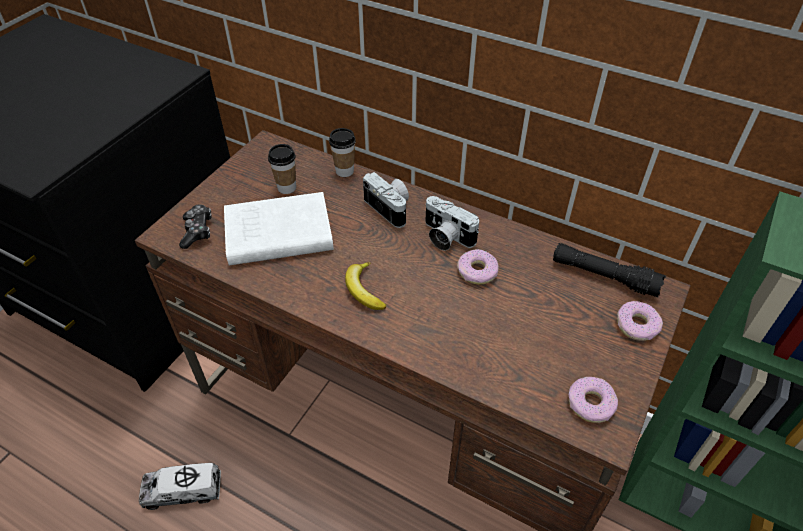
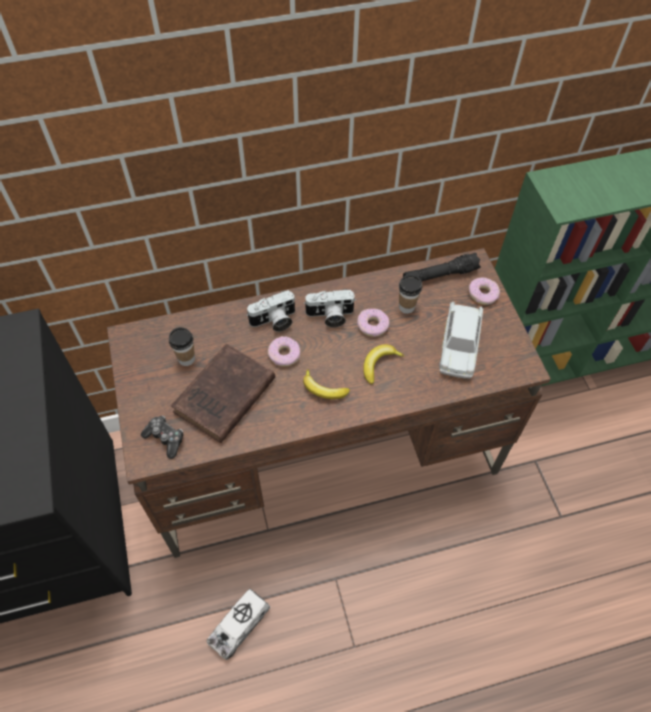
camera: 45 degrees left, 10 degrees up
(275, 234) = (223, 398): white book -> brown book
(344, 171) = (211, 316): cup -> cup (406, 307)
(391, 208) = (274, 321): camera -> camera turned 150 degrees clockwise
(442, 308) = (379, 364): none -> banana
(549, 353) = (459, 345): none -> white toy car
(590, 404) = (504, 358): donut -> donut (284, 354)

